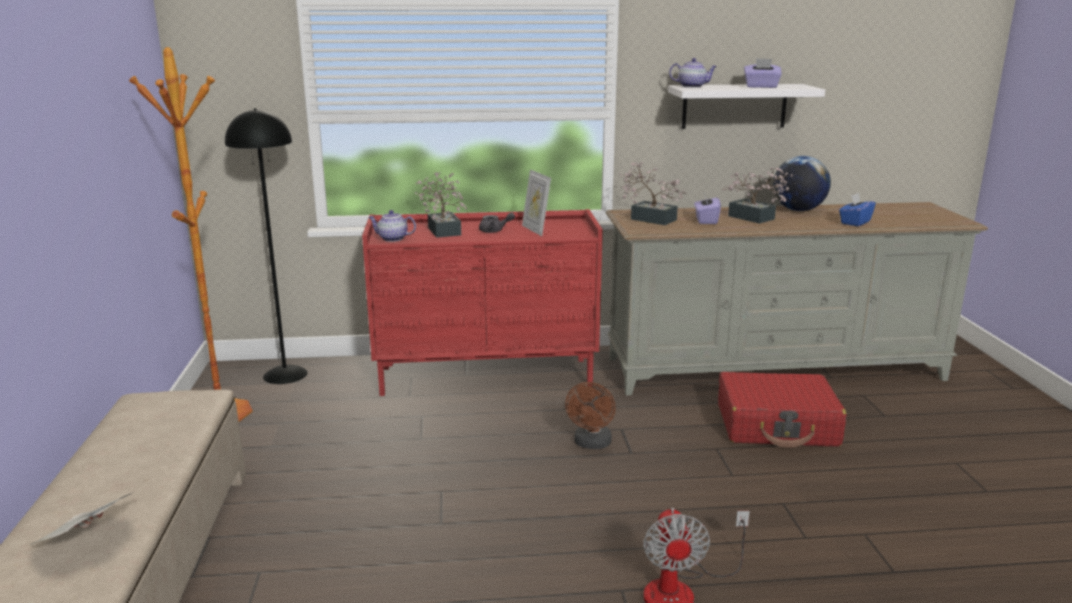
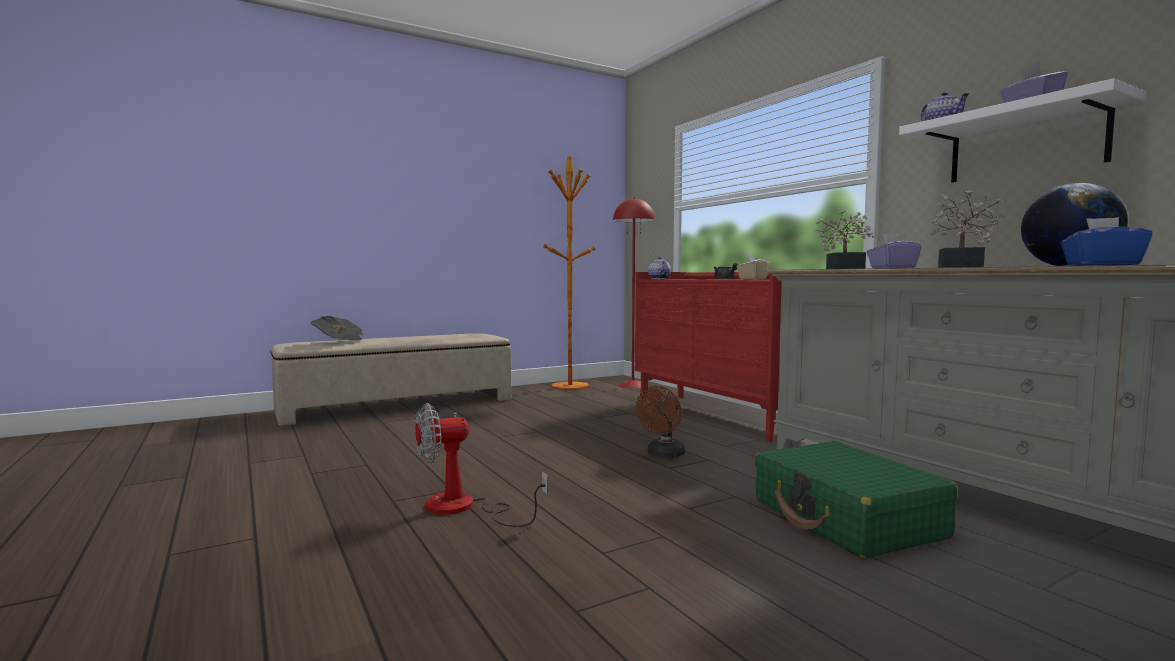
camera: 65 degrees right, 15 degrees down
(285, 374) = (633, 385): black floor lamp -> red floor lamp
(443, 230) = (702, 279): potted plant -> none
(536, 230) = (752, 279): picture frame -> beige tissue box
(591, 444) = (663, 454): brown fan -> brown fan turned 45 degrees counterclockwise
(777, 425) = (846, 519): red suitcase -> green suitcase

